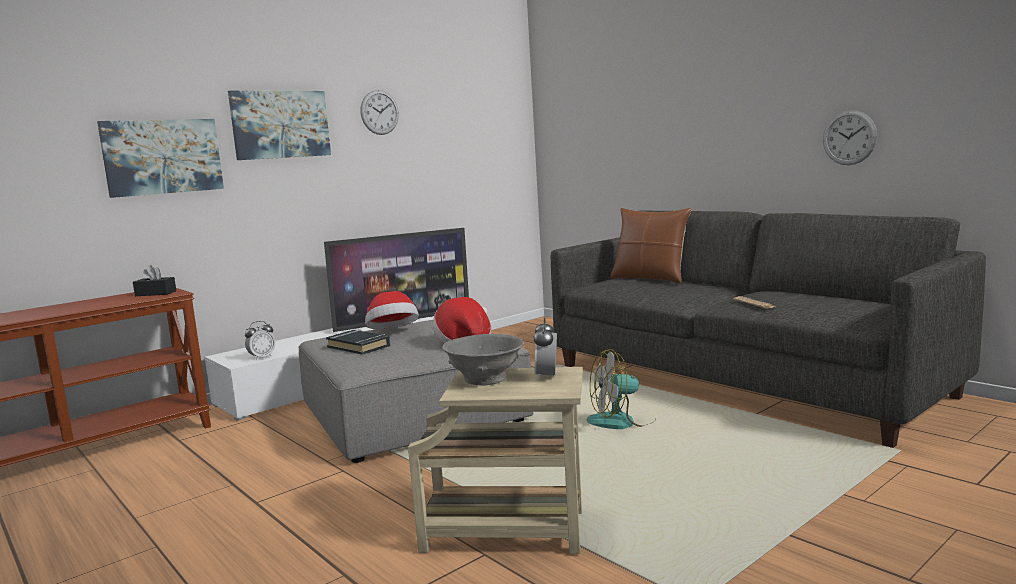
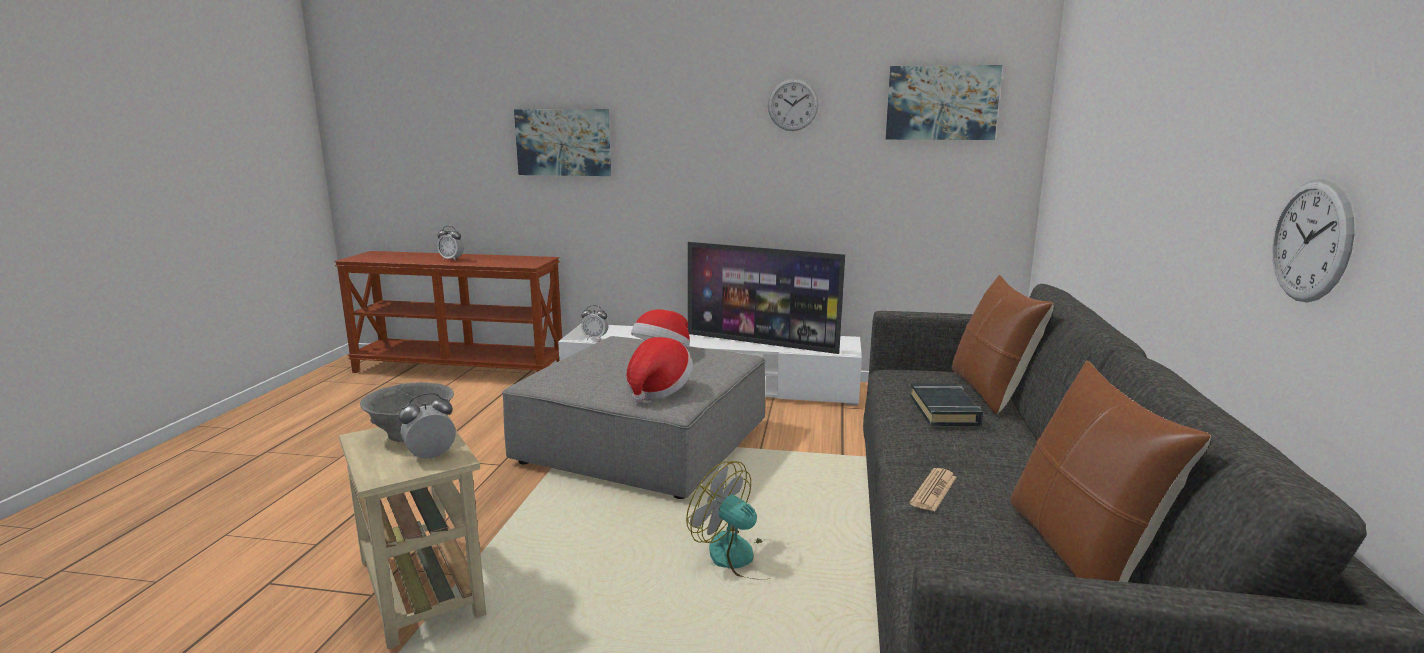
camera: 50 degrees right, 5 degrees up
(50, 311) = (452, 259): none -> alarm clock
(155, 293) = (525, 261): black tissue box -> none
(280, 124) = (674, 116): picture -> picture (941, 103)
(359, 346) = (606, 357): black book -> black book (944, 410)
(838, 298) = (1080, 553): none -> brown pillow

